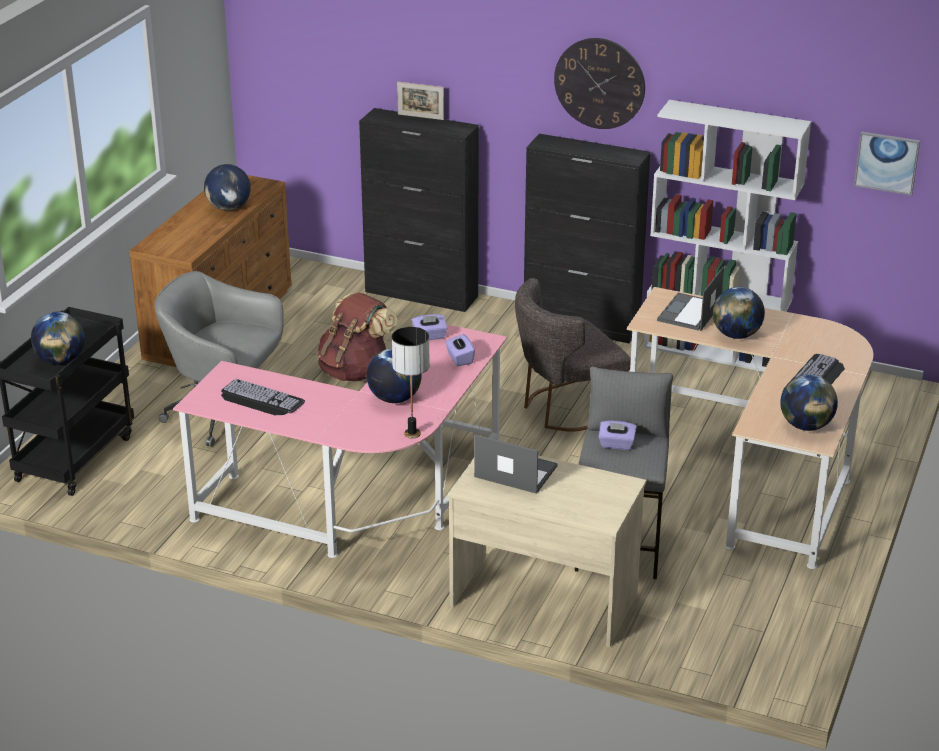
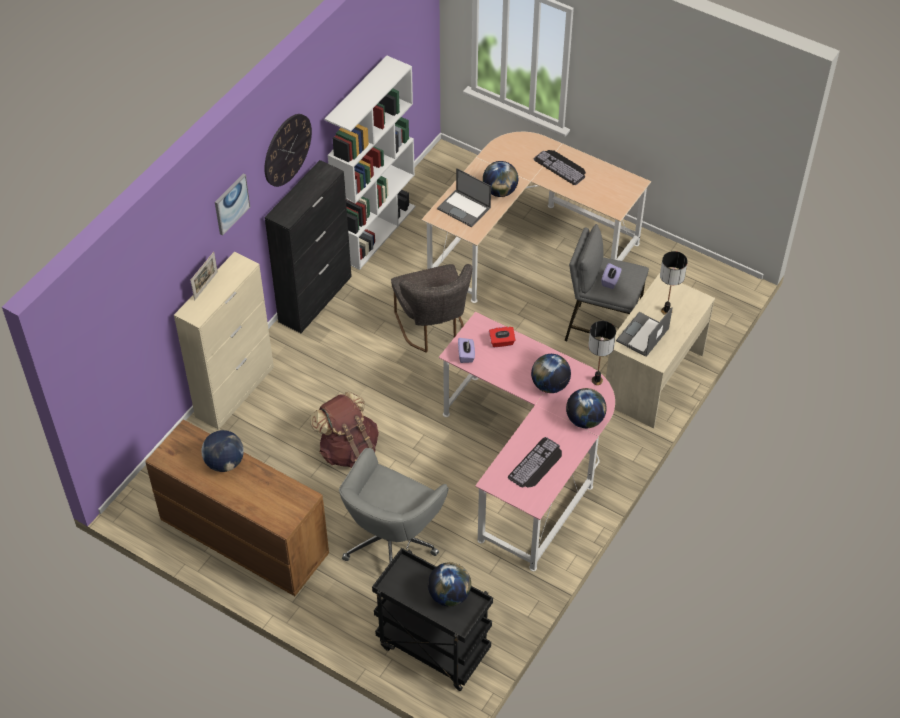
camera: 80 degrees left, 20 degrees up
(422, 294) = (235, 391): black cabinet -> beige cabinet
(459, 359) = (502, 342): purple tissue box -> red tissue box
(570, 490) = (666, 311): none -> table lamp
(806, 426) = (617, 185): globe -> globe (585, 420)
(887, 162) = (416, 40): picture -> picture (231, 204)

